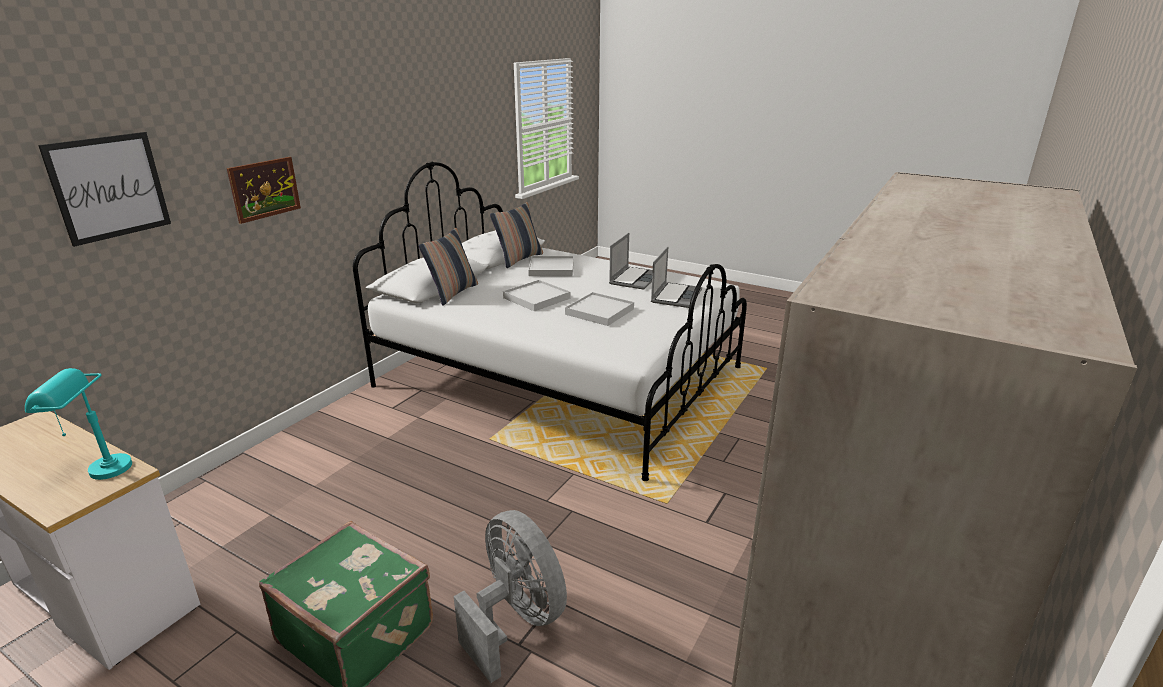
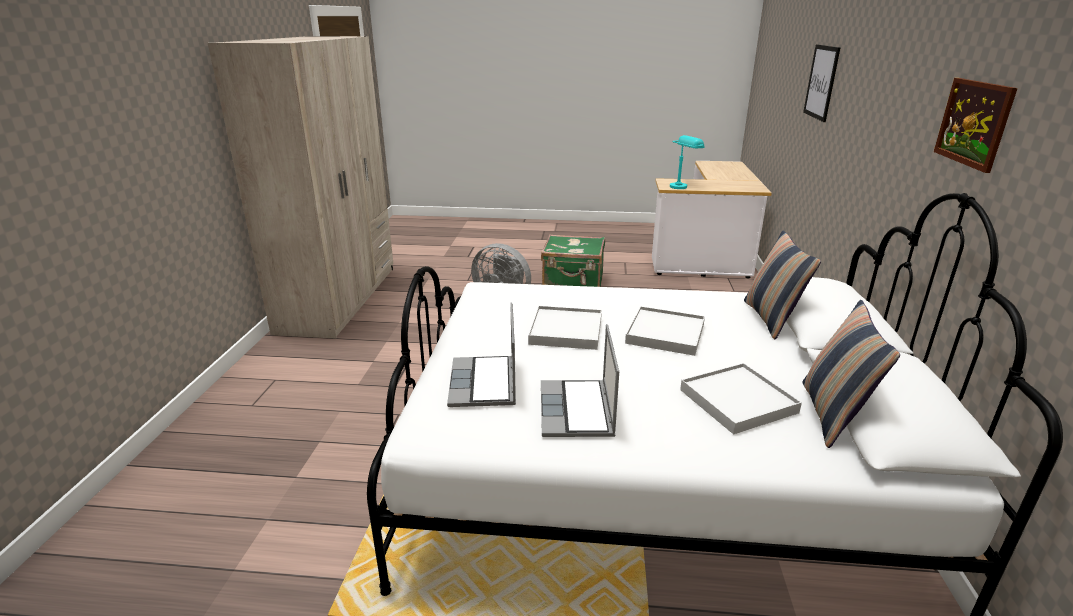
camera: 155 degrees right, 0 degrees up
(264, 189) = (860, 126): picture -> picture (973, 123)

